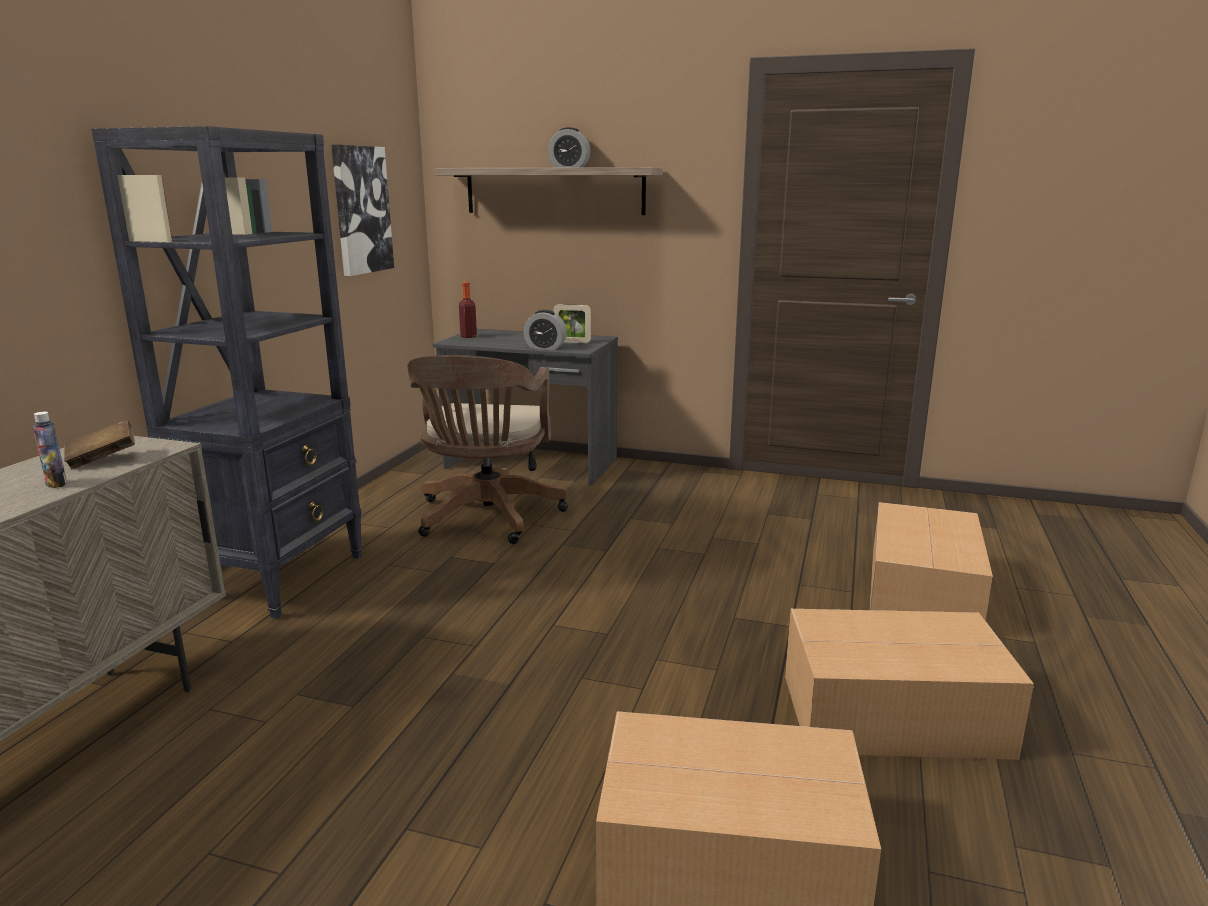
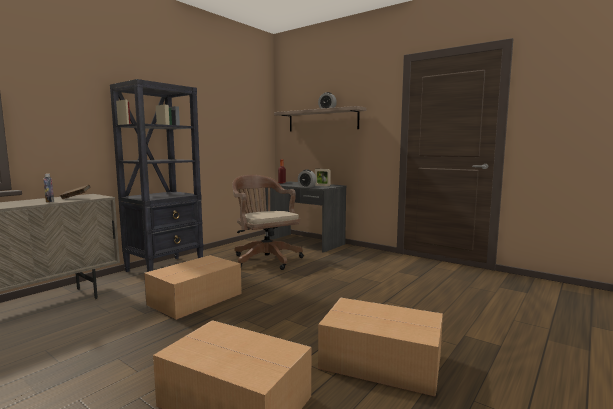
camera: 20 degrees right, 10 degrees down
(361, 210) = (238, 127): picture -> none
(486, 518) = (265, 259): brown office chair -> brown office chair turned 120 degrees clockwise
(923, 592) = (452, 314): cardboard box -> cardboard box (197, 299)

